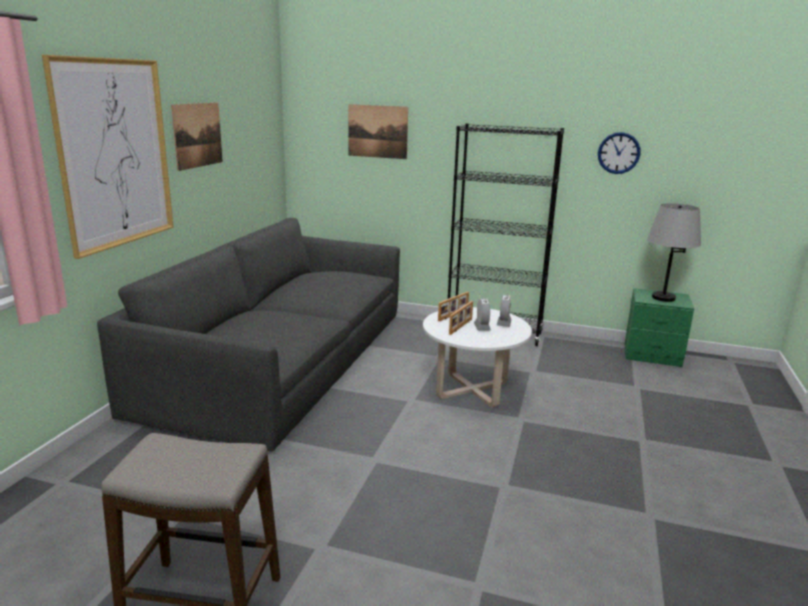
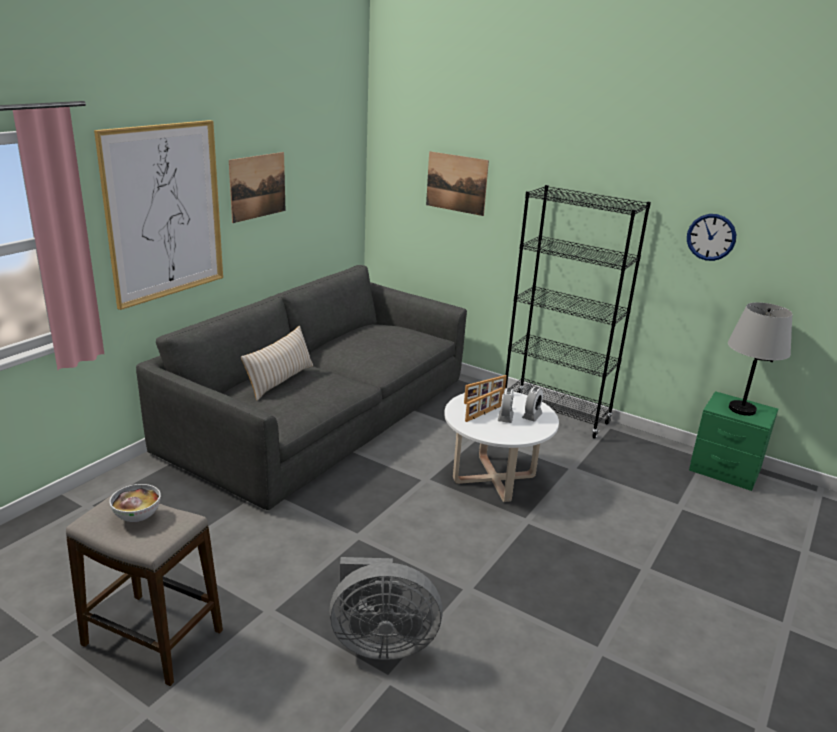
camera: 15 degrees right, 5 degrees up
(186, 456) = (138, 516): none -> bowl
(251, 323) = (280, 380): none -> beige pillow
(450, 553) = (380, 642): none -> grey fan

